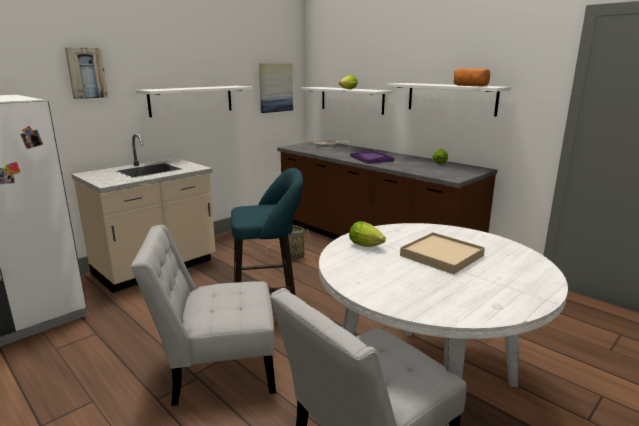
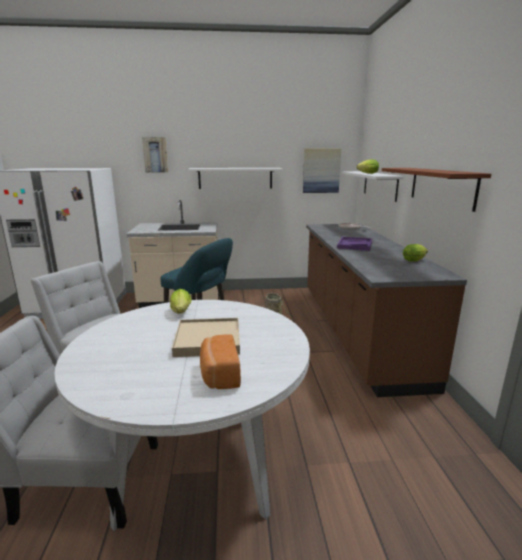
camera: 40 degrees right, 0 degrees up
(451, 98) = (441, 187): white shelf -> brown shelf
(469, 86) = (441, 171): bread -> bread (219, 375)

